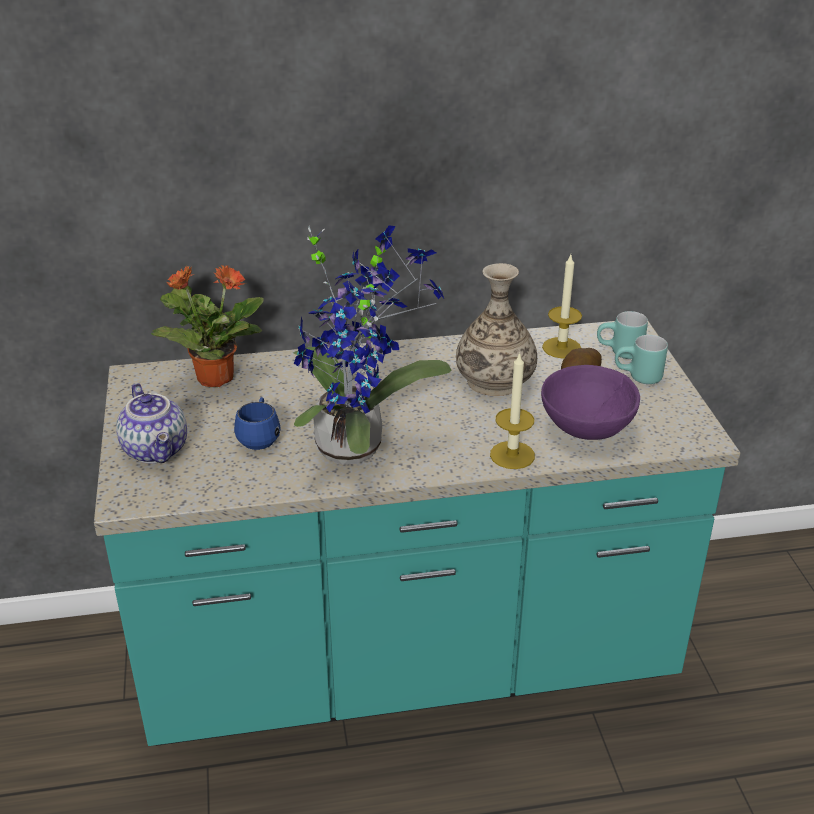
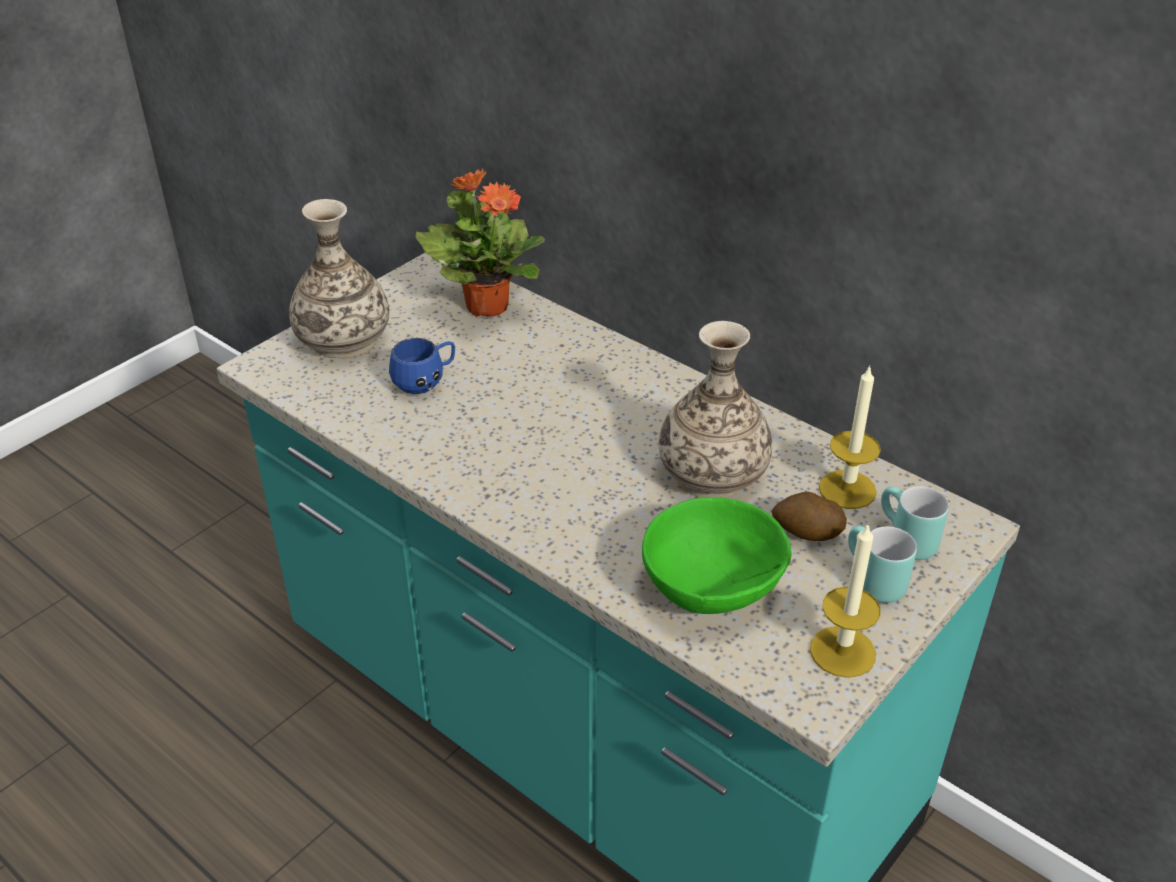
camera: 50 degrees right, 5 degrees up
(157, 450) = (344, 340): teapot -> vase
(356, 444) = (483, 443): potted plant -> none
(512, 455) = (589, 557): candle -> candle (842, 651)
(587, 426) = (713, 588): purple bowl -> green bowl

